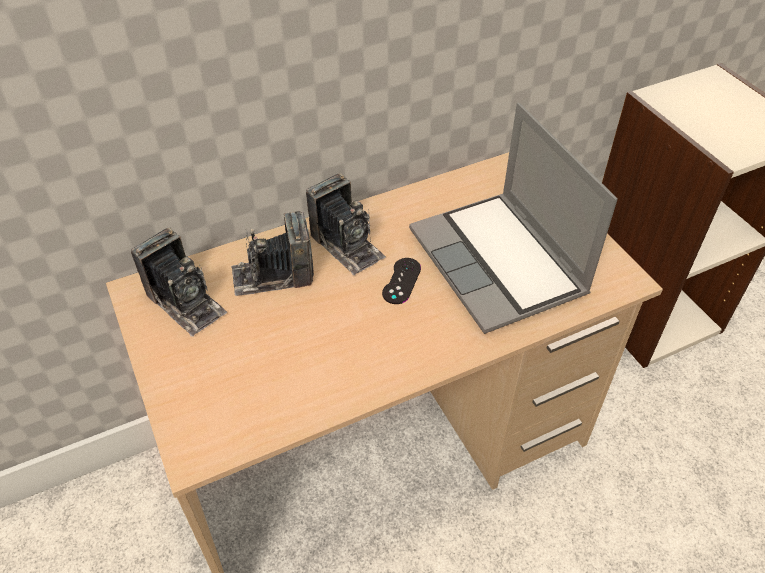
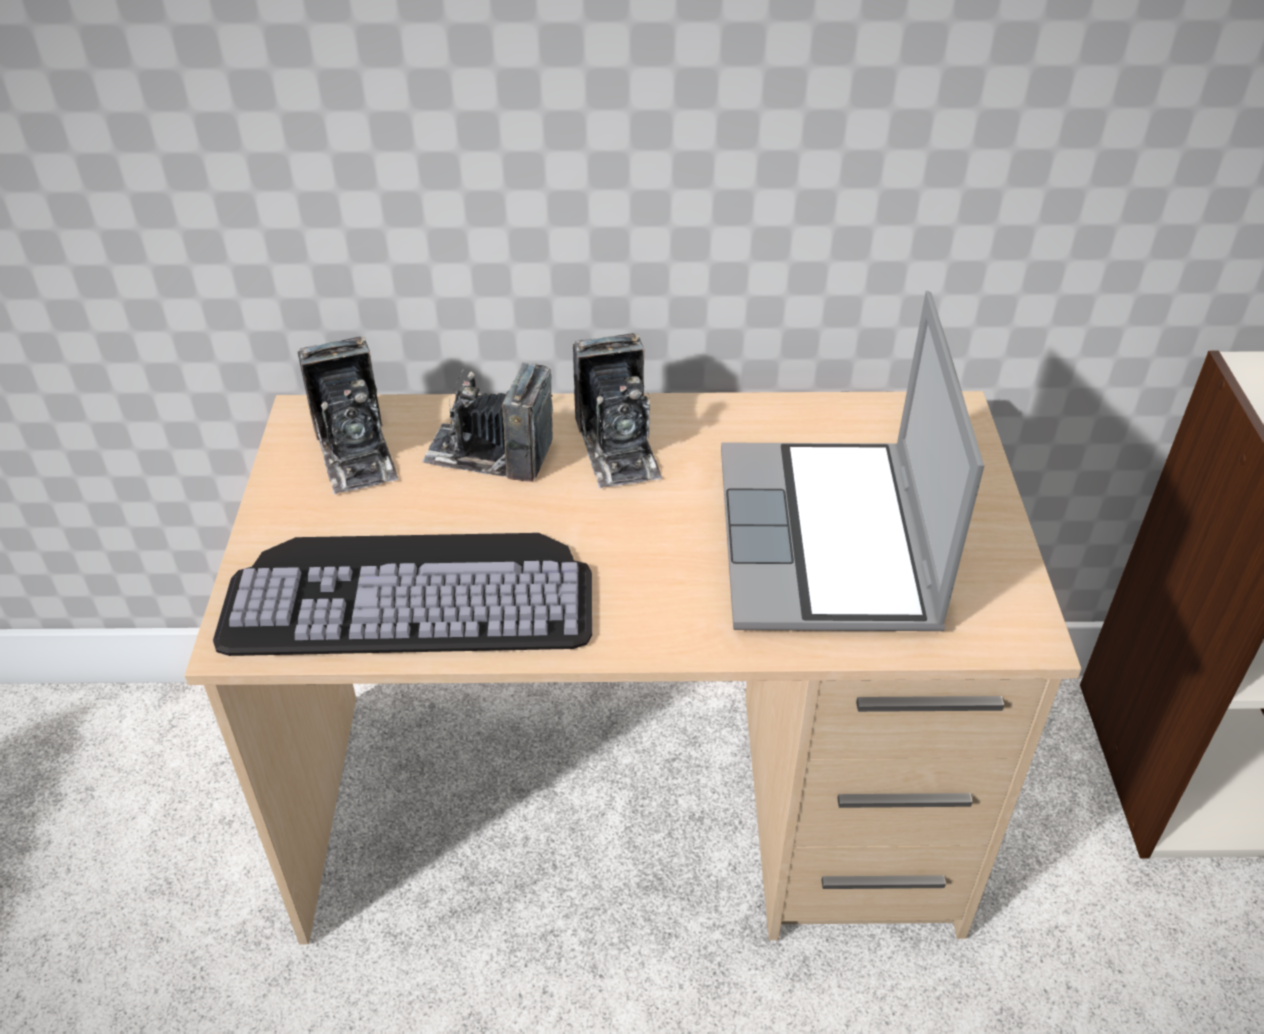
camera: 25 degrees right, 5 degrees down
(285, 381) = (414, 592): none -> keyboard
(401, 281) = (663, 518): black game controller -> none

